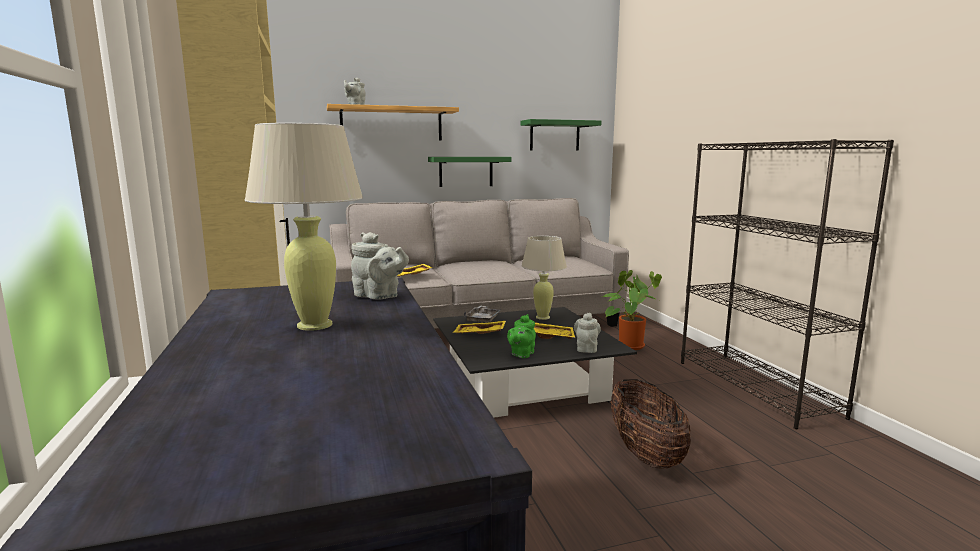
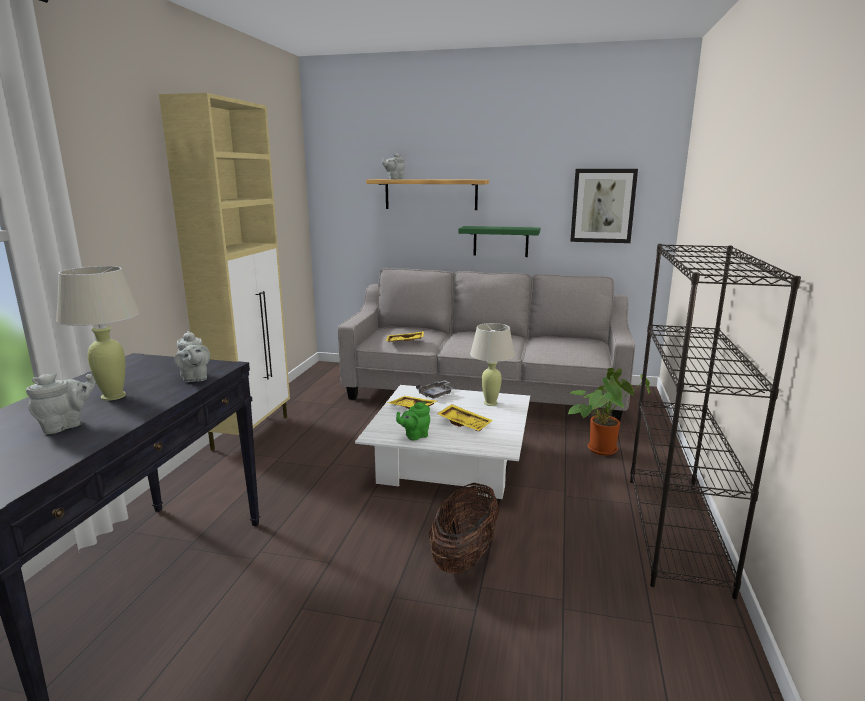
camera: 30 degrees right, 5 degrees up
(525, 383) = (451, 461): black coffee table -> white coffee table
(554, 136) = (602, 206): green shelf -> picture
(586, 348) = (477, 444): grey teapot -> grey teapot (66, 425)

